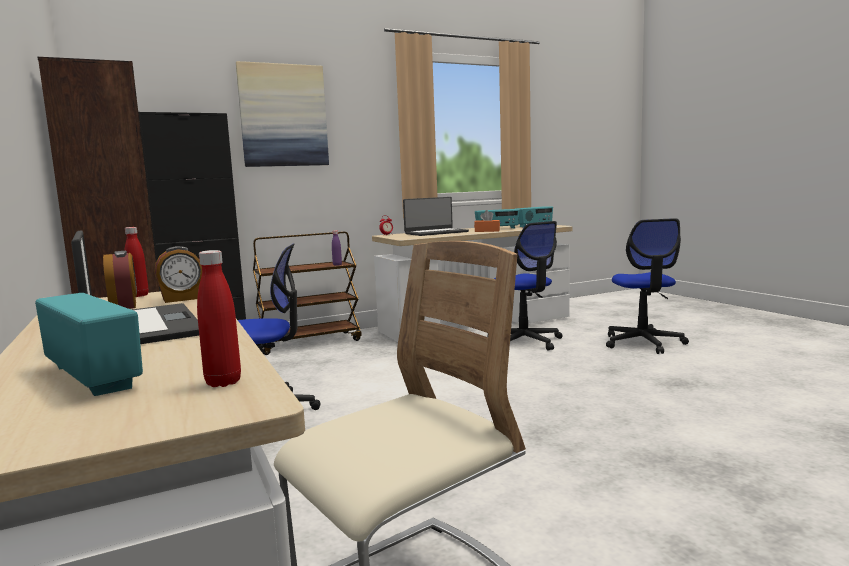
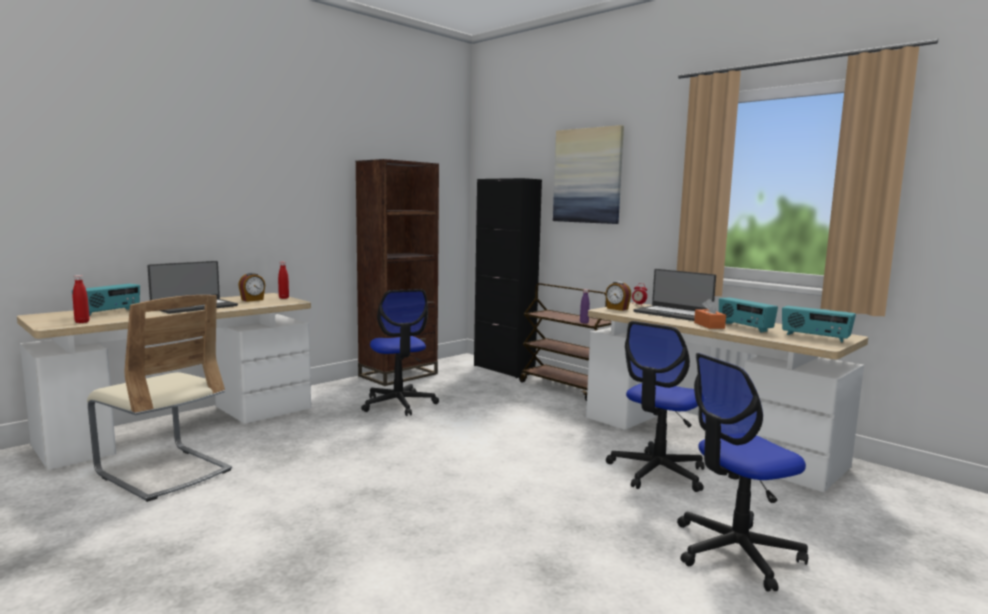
camera: 70 degrees right, 0 degrees up
(182, 299) = (267, 303): alarm clock -> alarm clock (617, 309)

